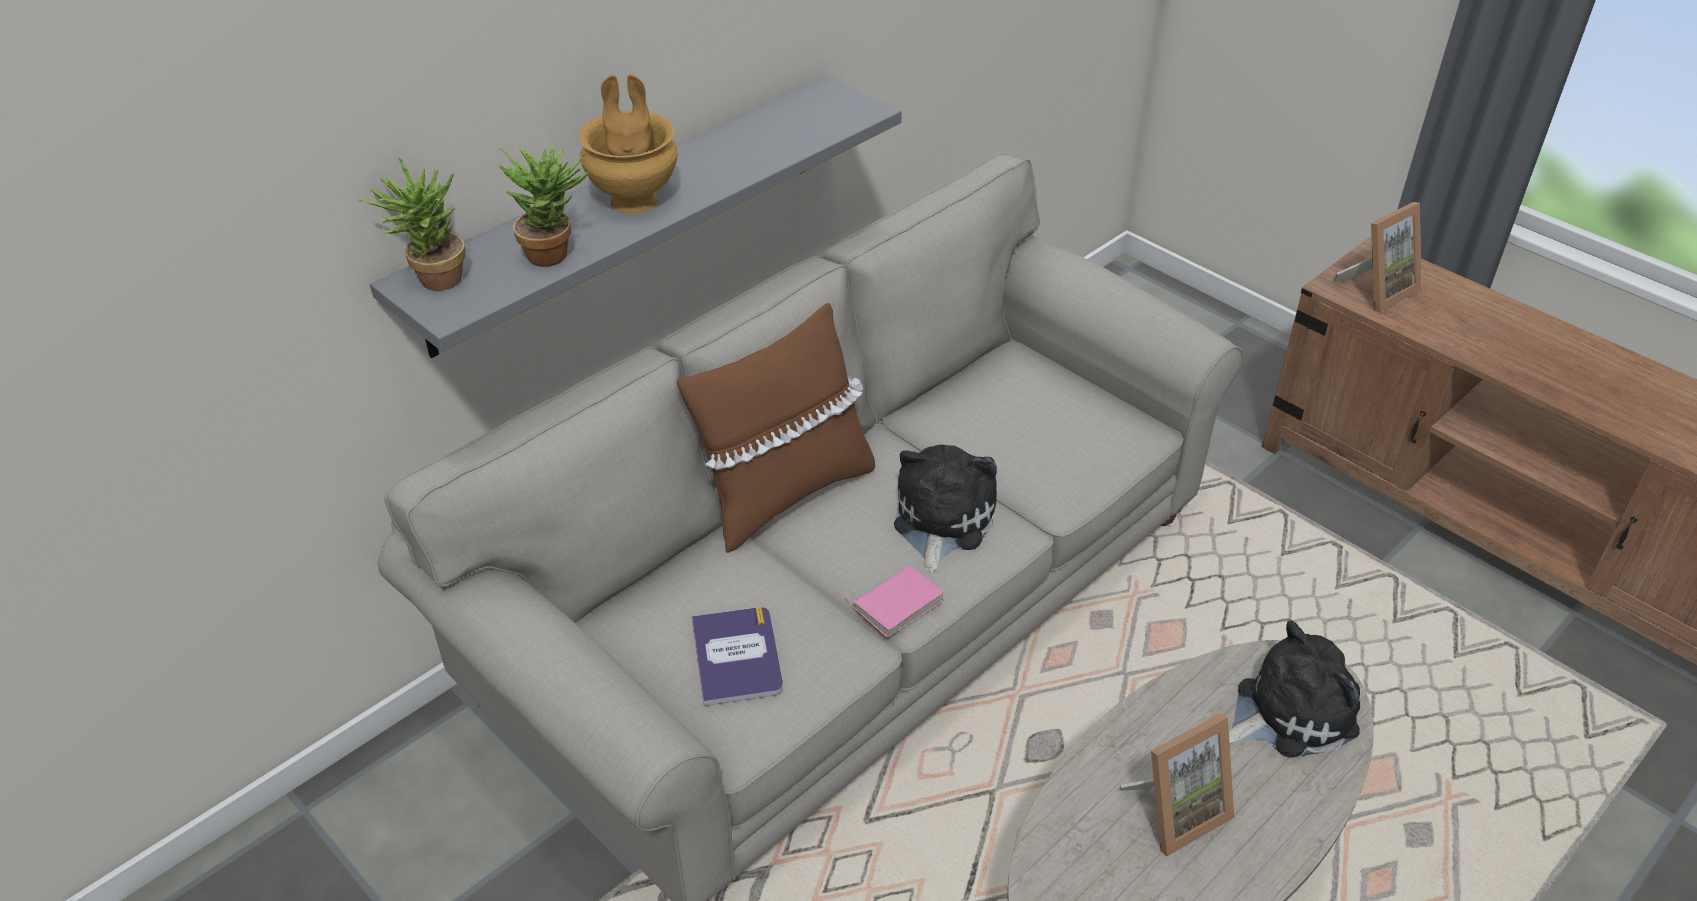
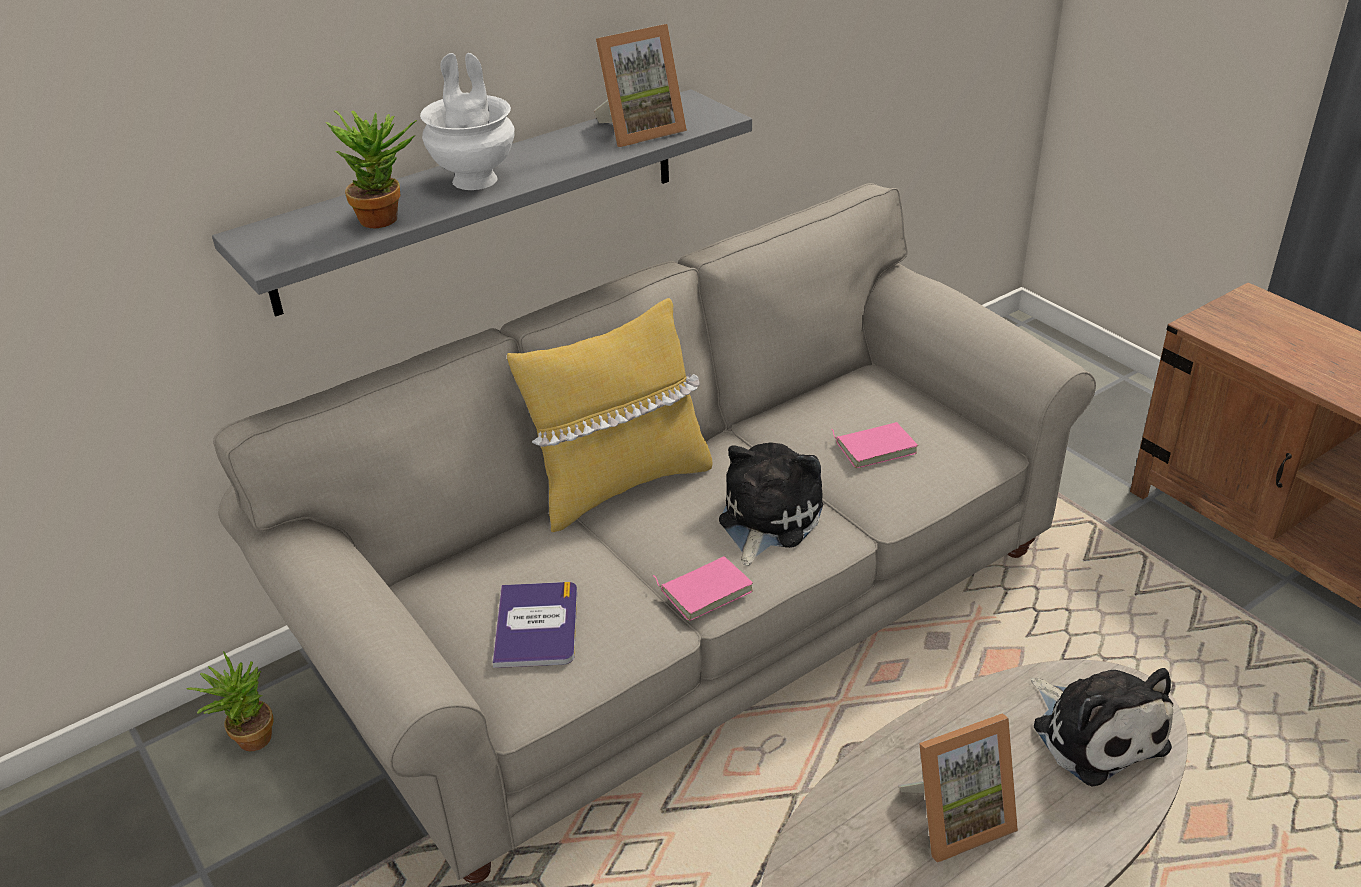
camera: 10 degrees right, 5 degrees down
(432, 280) = (267, 235): potted plant -> potted plant (247, 739)
(635, 200) = (476, 180): brown vase -> white vase
(784, 494) = (620, 485): brown pillow -> yellow pillow
(1034, 434) = (875, 447): none -> pink book
(1288, 712) = (1095, 732): plush toy -> plush toy turned 75 degrees clockwise
(1377, 290) = (1247, 330): picture frame -> picture frame (639, 130)

